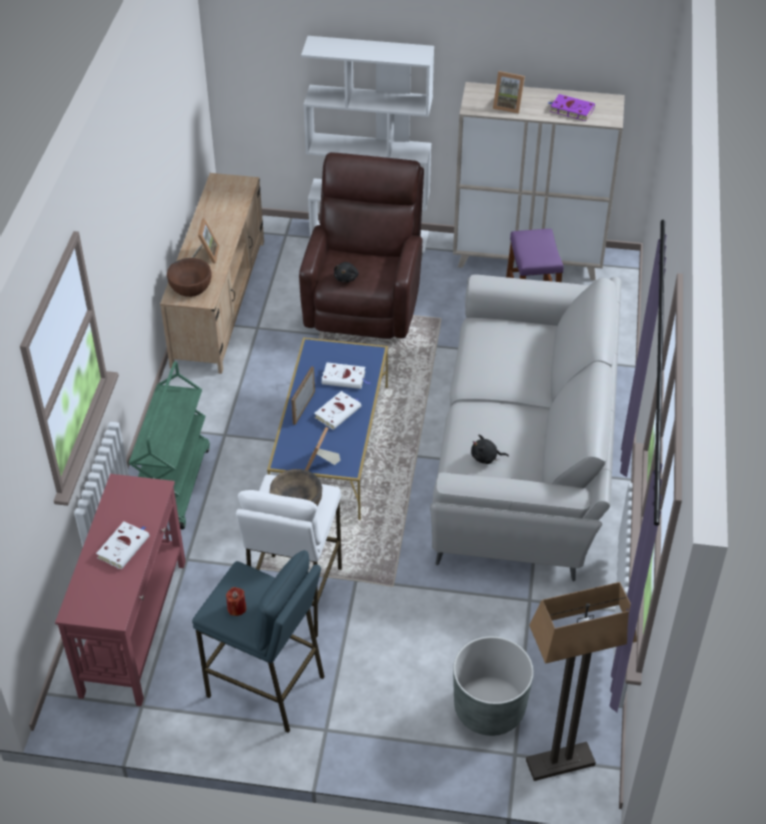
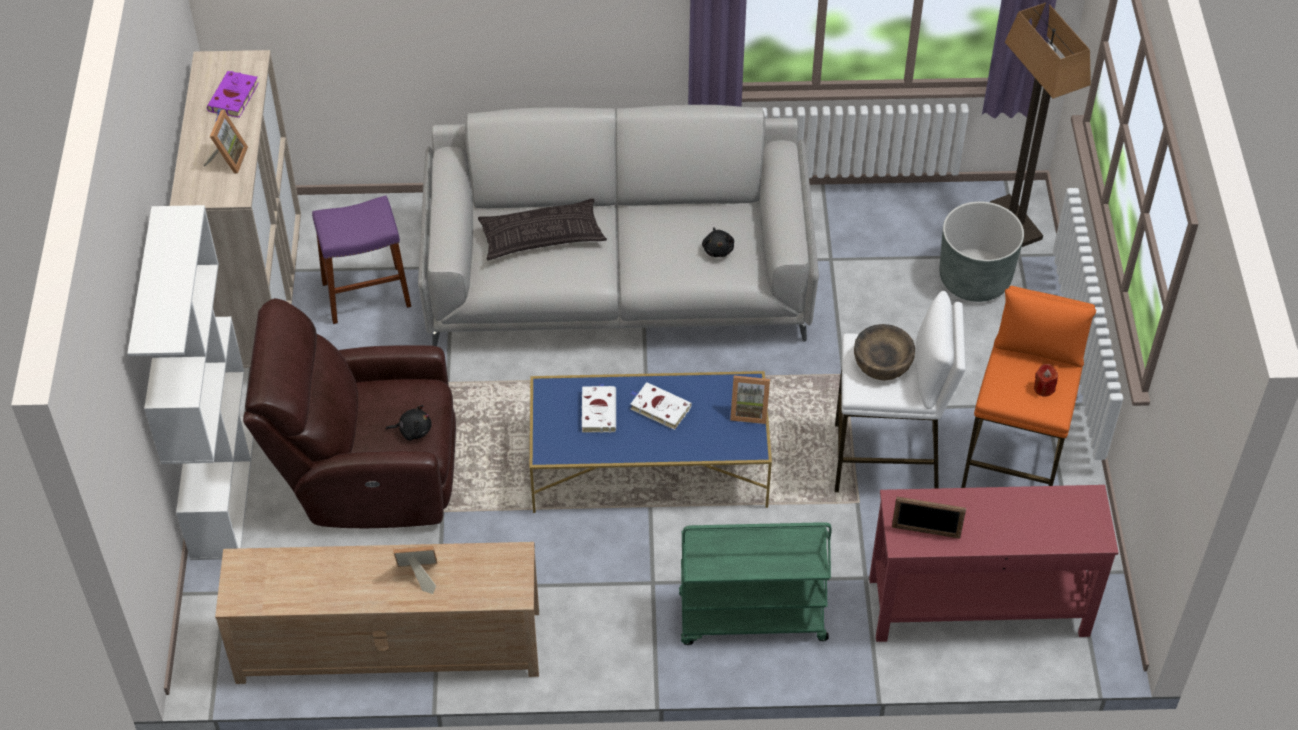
camera: 100 degrees left, 5 degrees up
(124, 546) = (993, 514): white book -> none
(190, 286) = (491, 580): brown bowl -> none
(266, 686) = (1013, 464): blue stool -> orange stool
(303, 407) = (659, 444): picture frame -> picture frame (925, 532)
(518, 354) = (542, 236): none -> pillow

